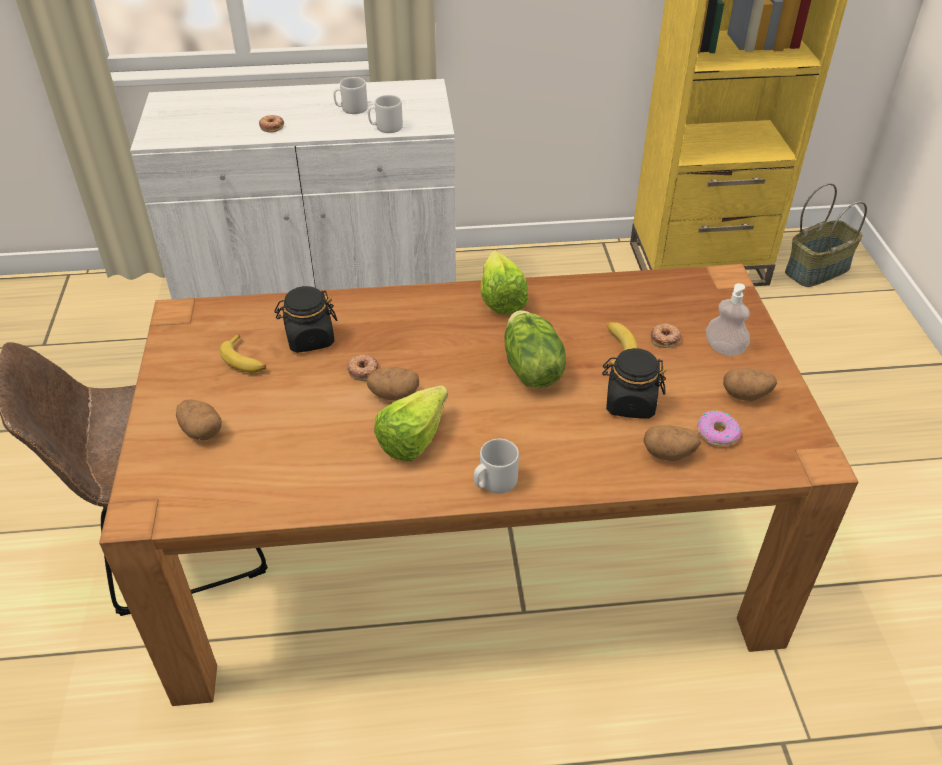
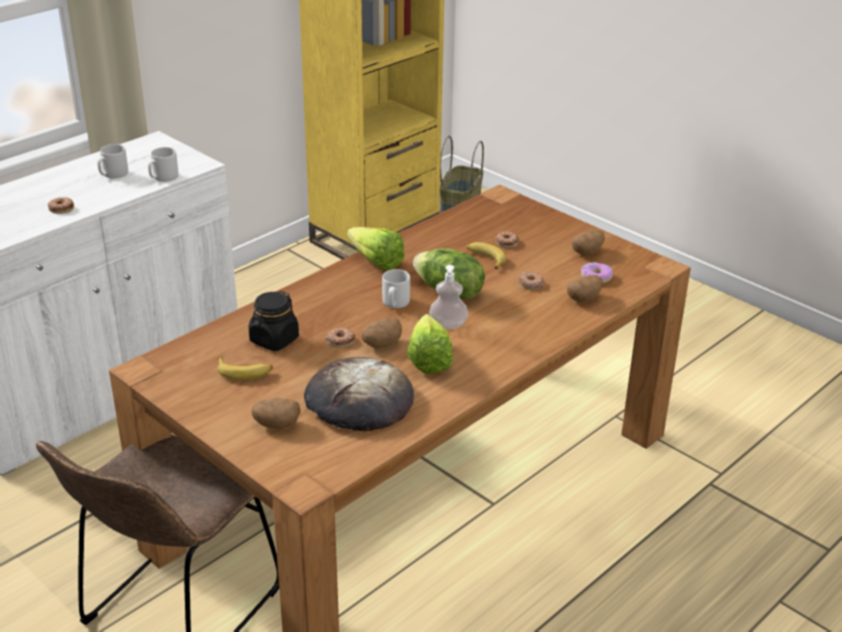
camera: 40 degrees left, 10 degrees down
(296, 447) = (358, 401): none -> bread
(494, 482) = (508, 358): grey mug -> grey mug (395, 303)
(630, 403) = (531, 284): black jar -> donut
(724, 348) = (546, 233): soap dispenser -> soap dispenser (448, 324)

